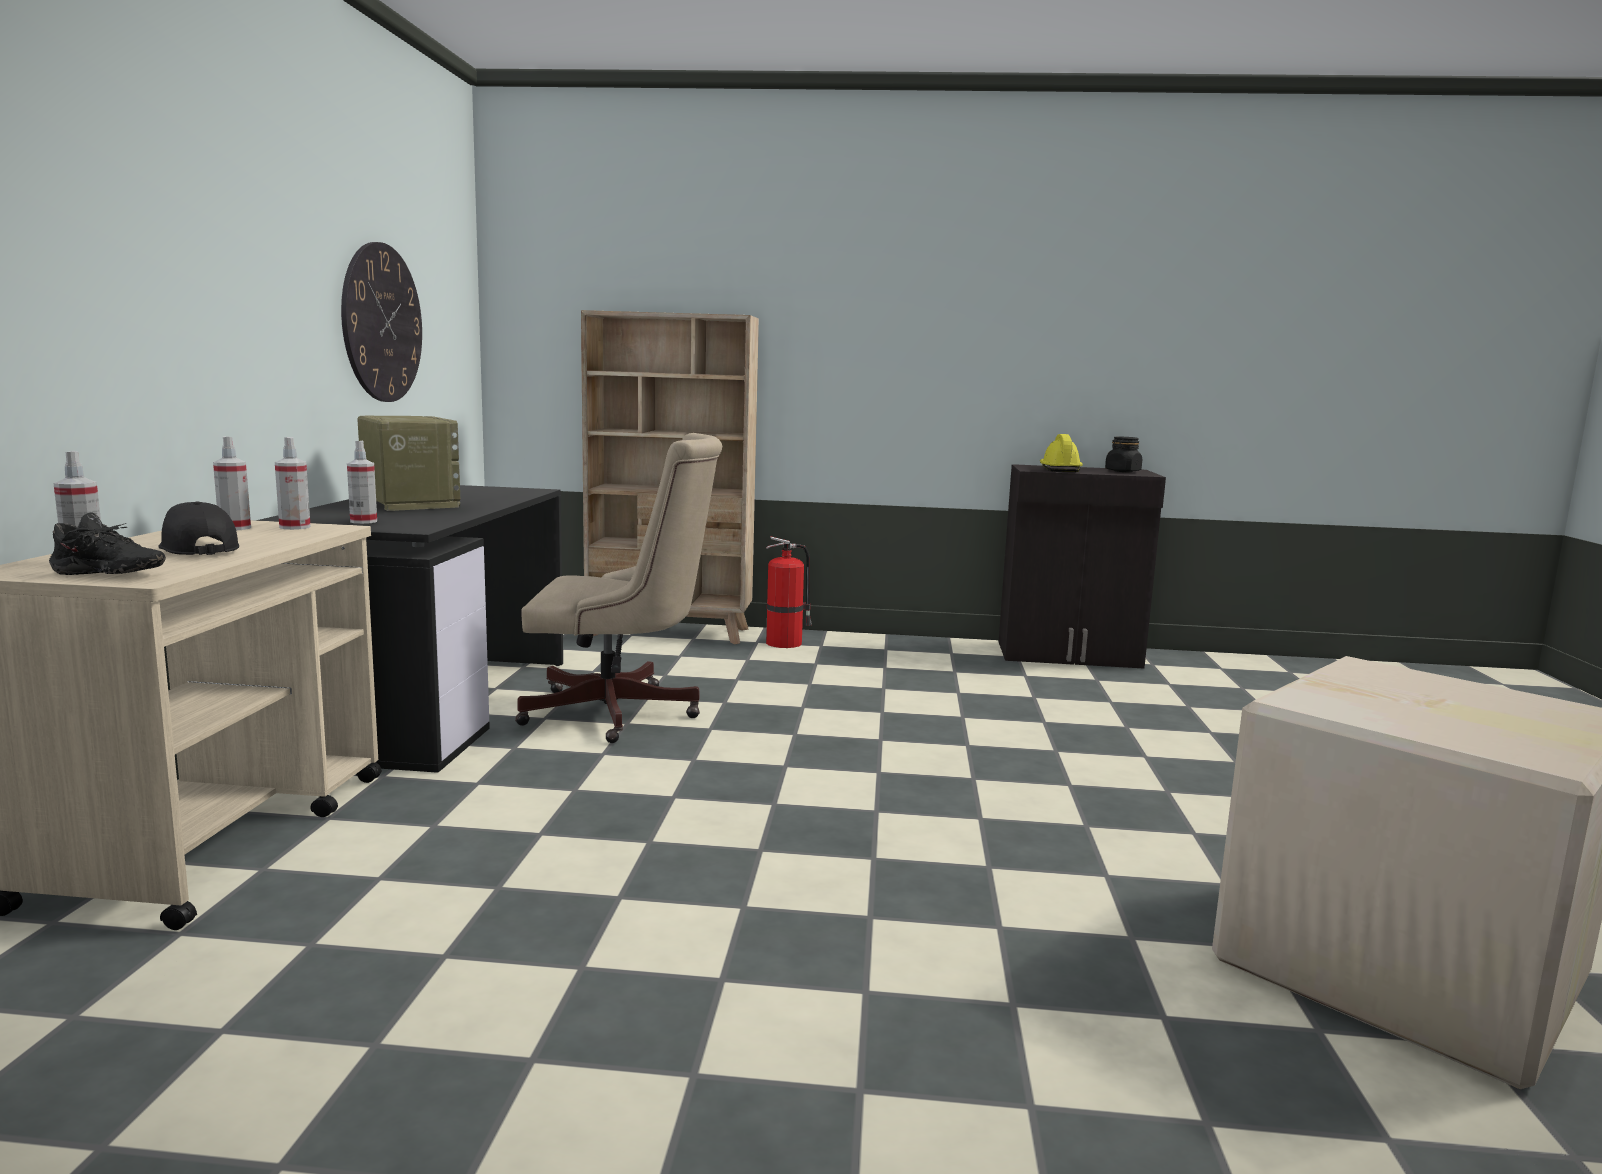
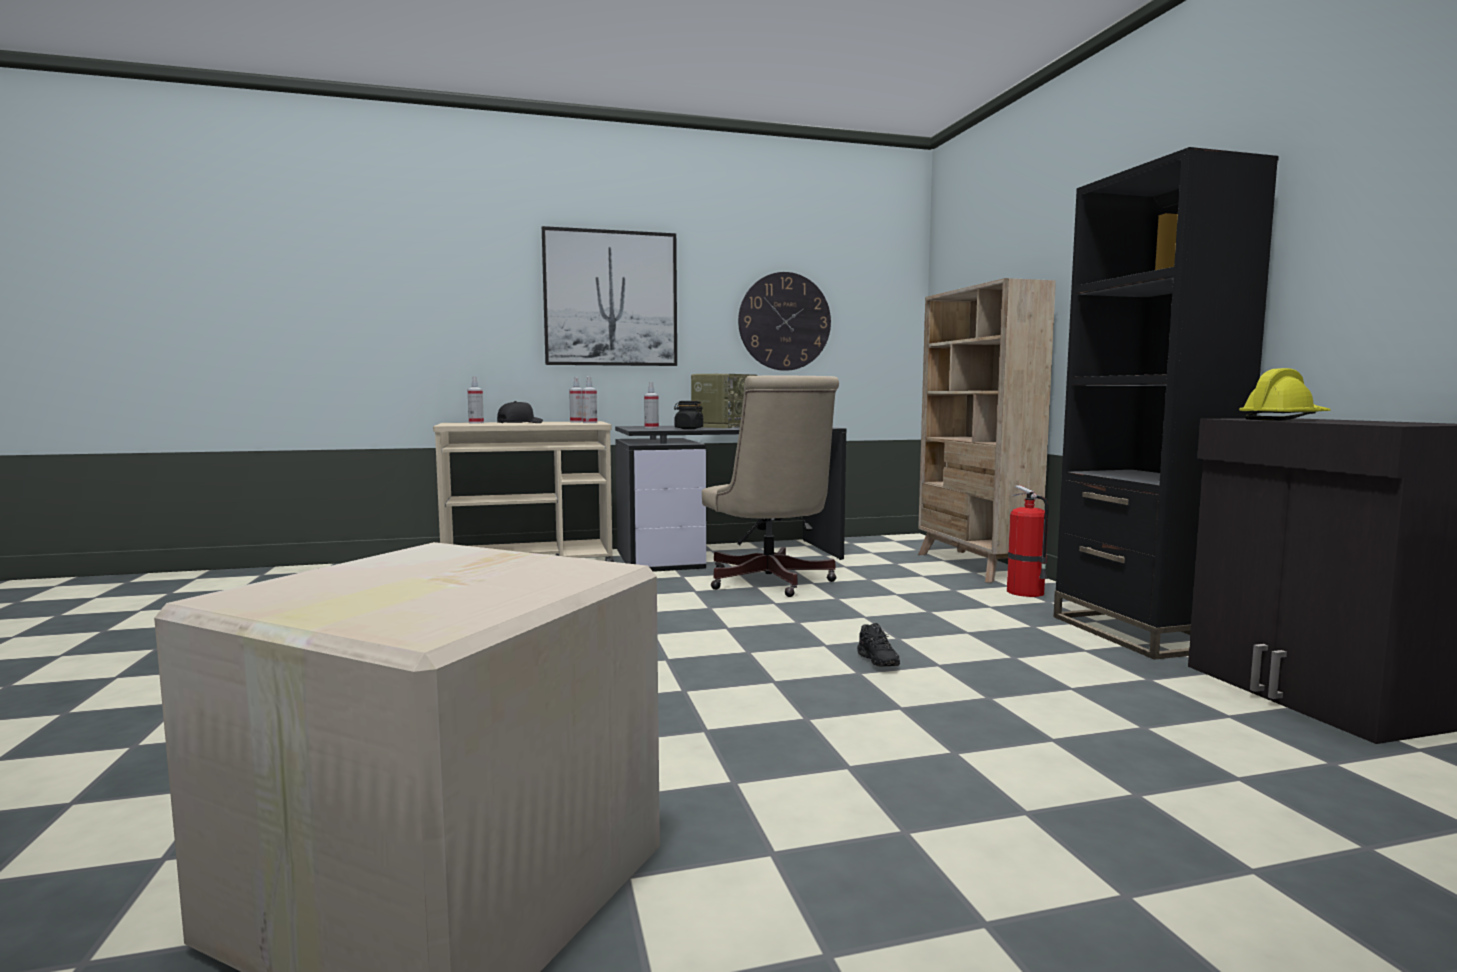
camera: 70 degrees right, 5 degrees down
(106, 575) = (453, 424): black shoe -> black shoe (875, 662)
(195, 267) = (611, 299): none -> picture
(924, 648) = (1139, 632): none -> black bookcase
(1122, 471) = (1395, 423): black jar -> black jar (688, 428)

